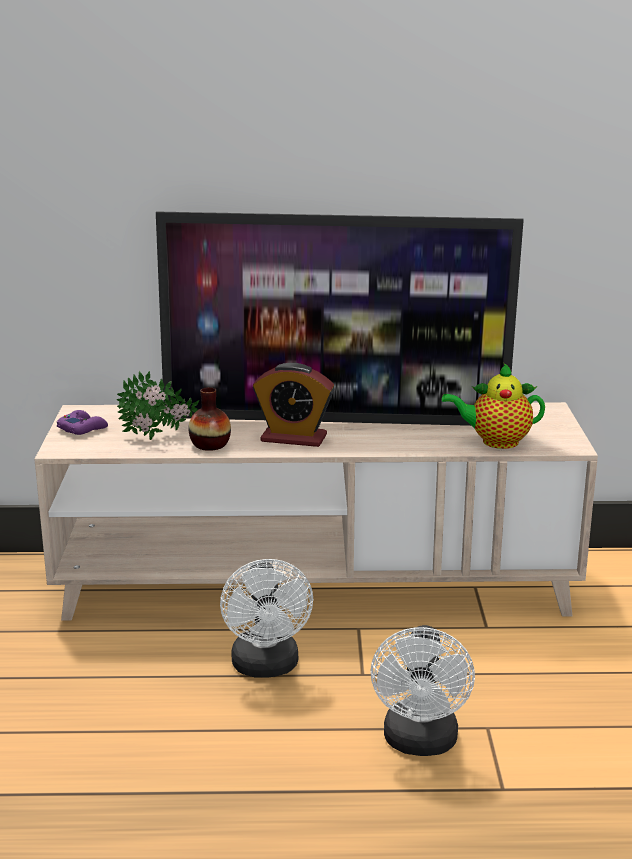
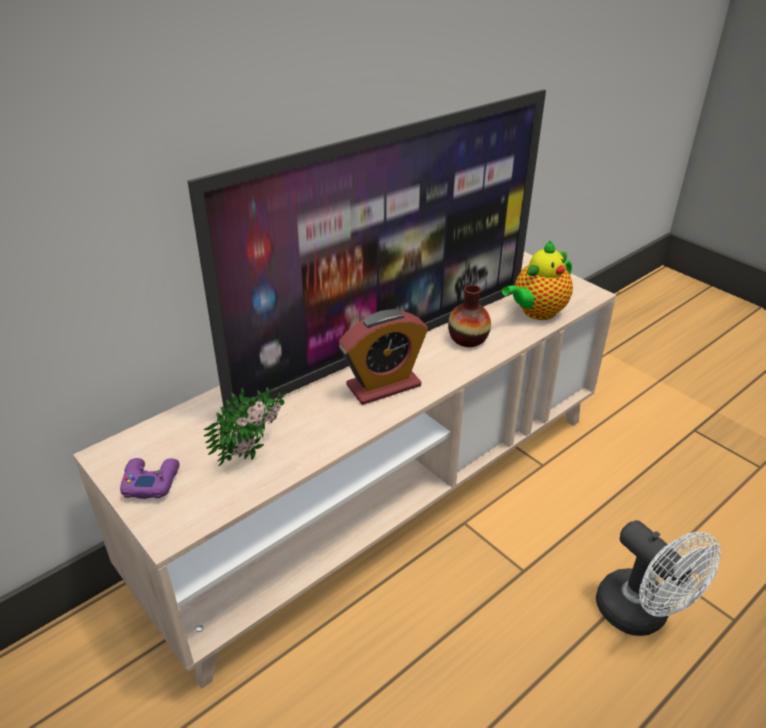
camera: 40 degrees left, 15 degrees up
(210, 445) = (322, 435): vase -> vase (468, 339)
(266, 667) = (449, 615): white fan -> none

